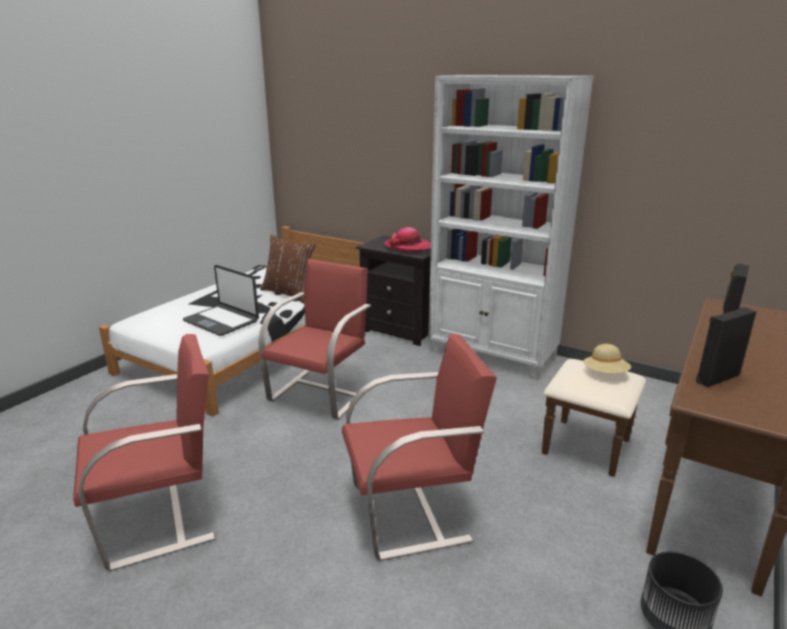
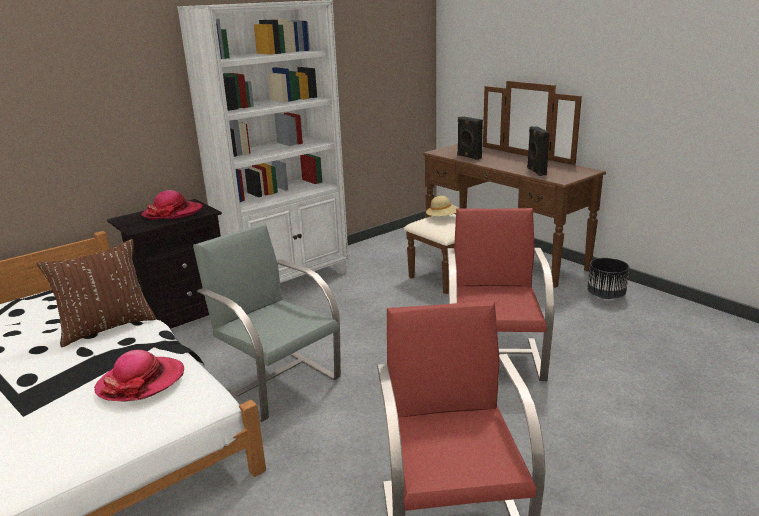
camera: 70 degrees left, 0 degrees up
(222, 321) = (141, 382): laptop -> hat
(321, 393) = (277, 382): red chair -> grey chair

